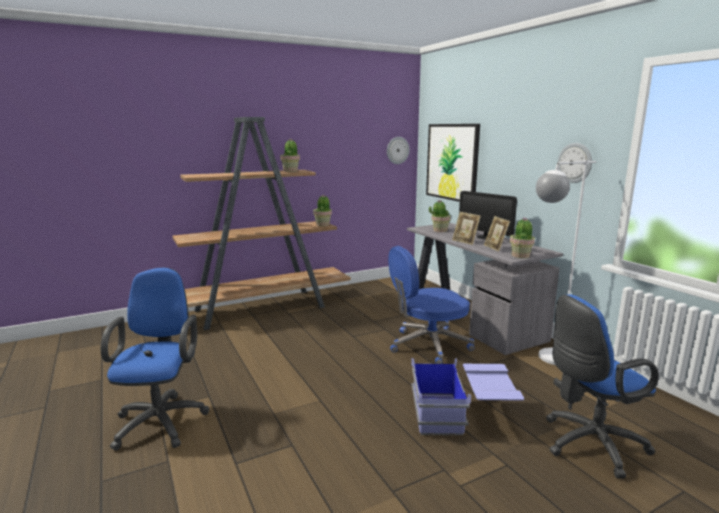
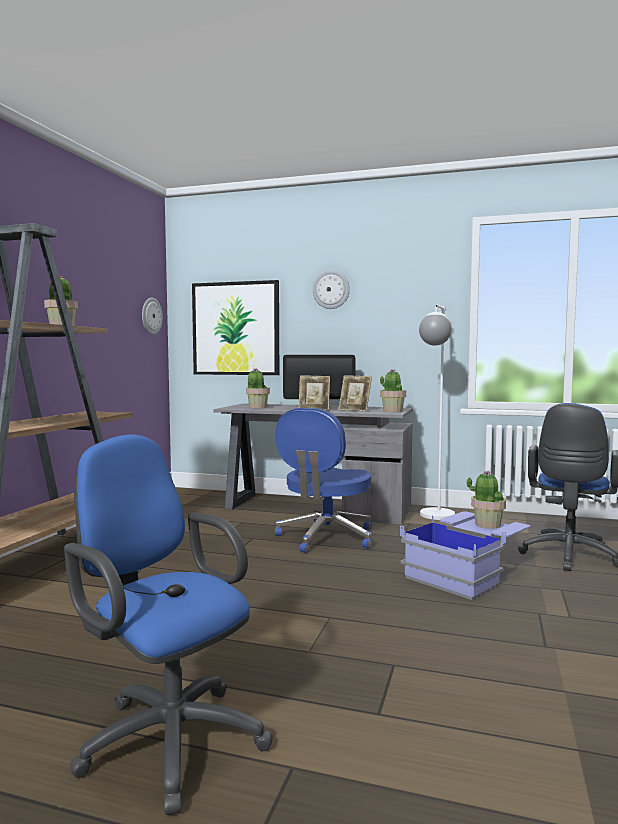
camera: 45 degrees left, 10 degrees down
(323, 224) = (106, 412): potted plant -> potted plant (487, 525)
(575, 163) = (412, 314): wall clock -> wall clock (331, 289)

